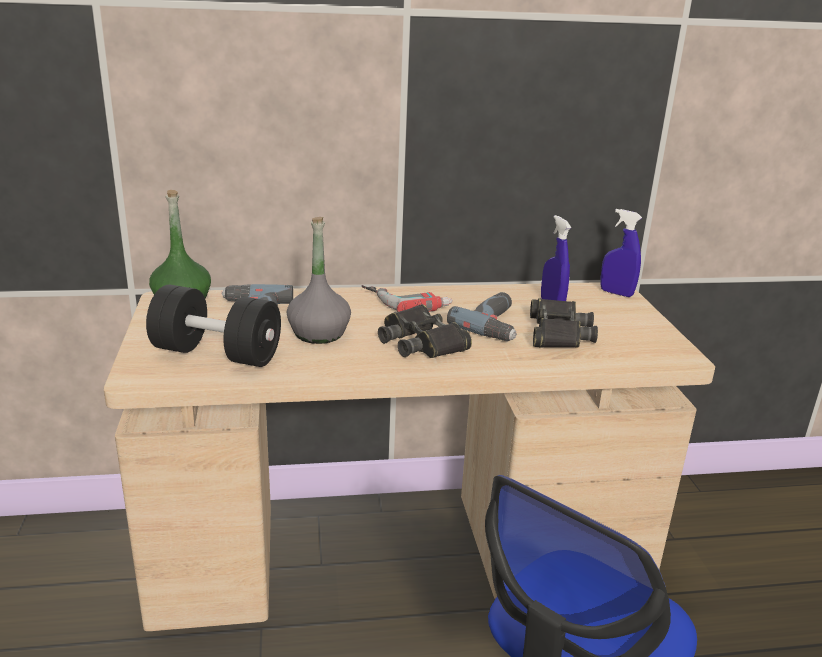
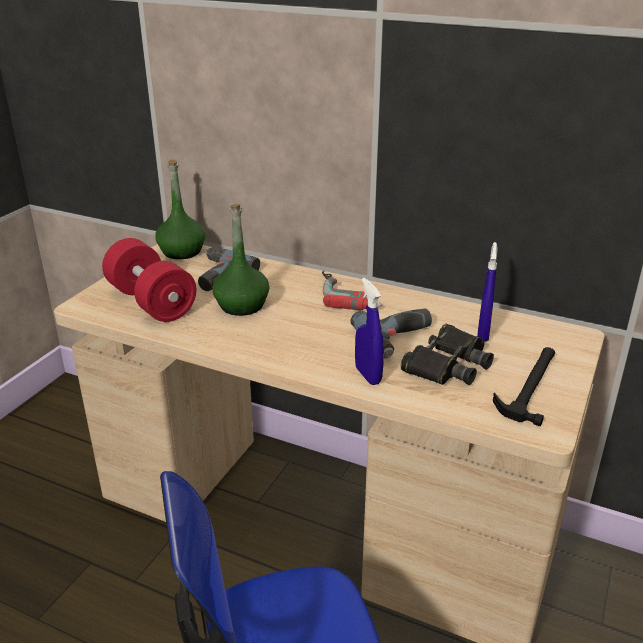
camera: 35 degrees right, 5 degrees up
(217, 354) = (151, 302): black dumbbell -> red dumbbell
(318, 333) = (241, 305): grey bottle -> green bottle
(421, 342) = (311, 336): black binoculars -> none
(616, 293) = (572, 340): blue spray bottle -> blue spray bottle (368, 375)
(633, 331) = (531, 385): none -> hammer

